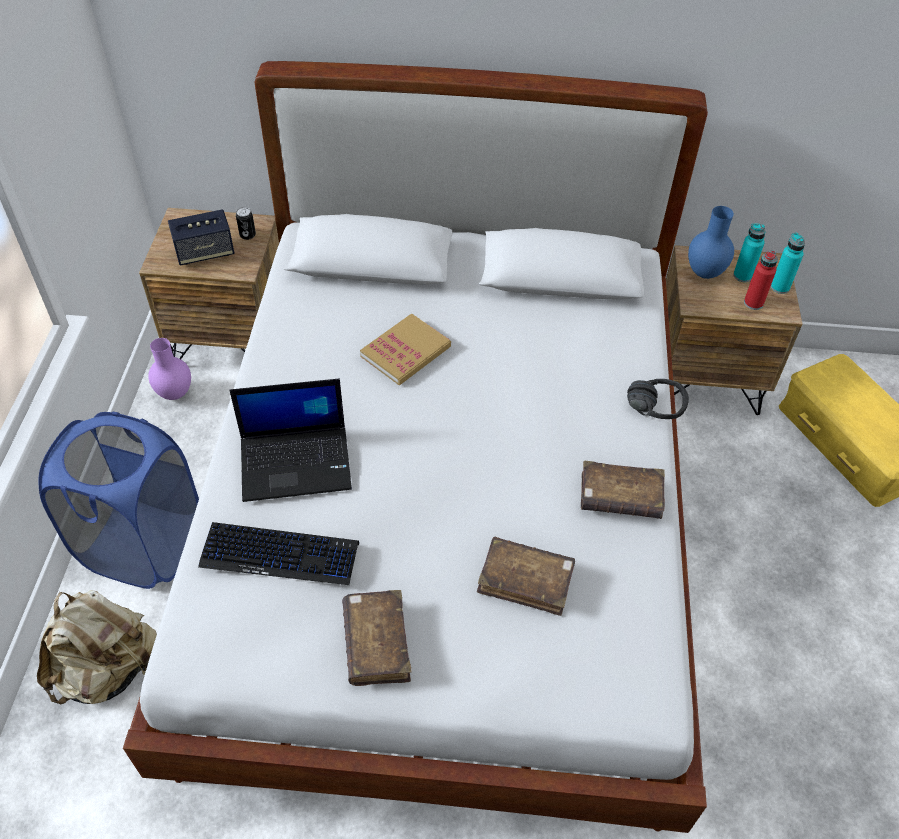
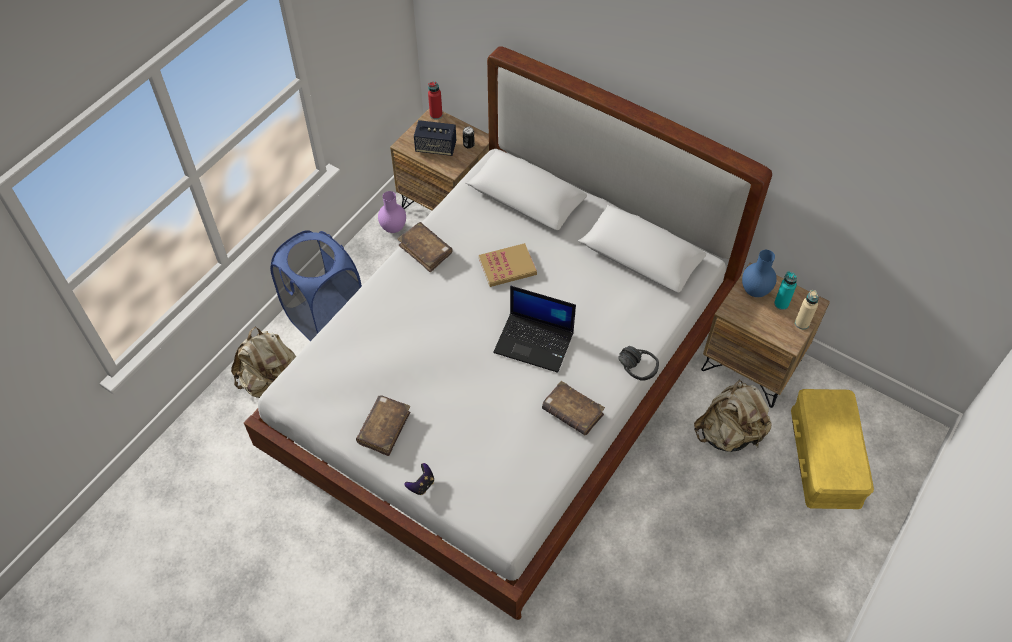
camera: 30 degrees right, 5 degrees up
(280, 554) = (363, 358): keyboard -> none
(297, 462) = (403, 309): laptop -> laptop (535, 342)
(487, 700) = (421, 484): none -> game controller
(525, 581) = (484, 434): brown book -> brown book (425, 250)
(736, 463) = (728, 433): none -> beige backpack
(753, 303) = (772, 327): red bottle -> red bottle (436, 115)
(780, 287) = (802, 323): turquoise bottle -> beige bottle

